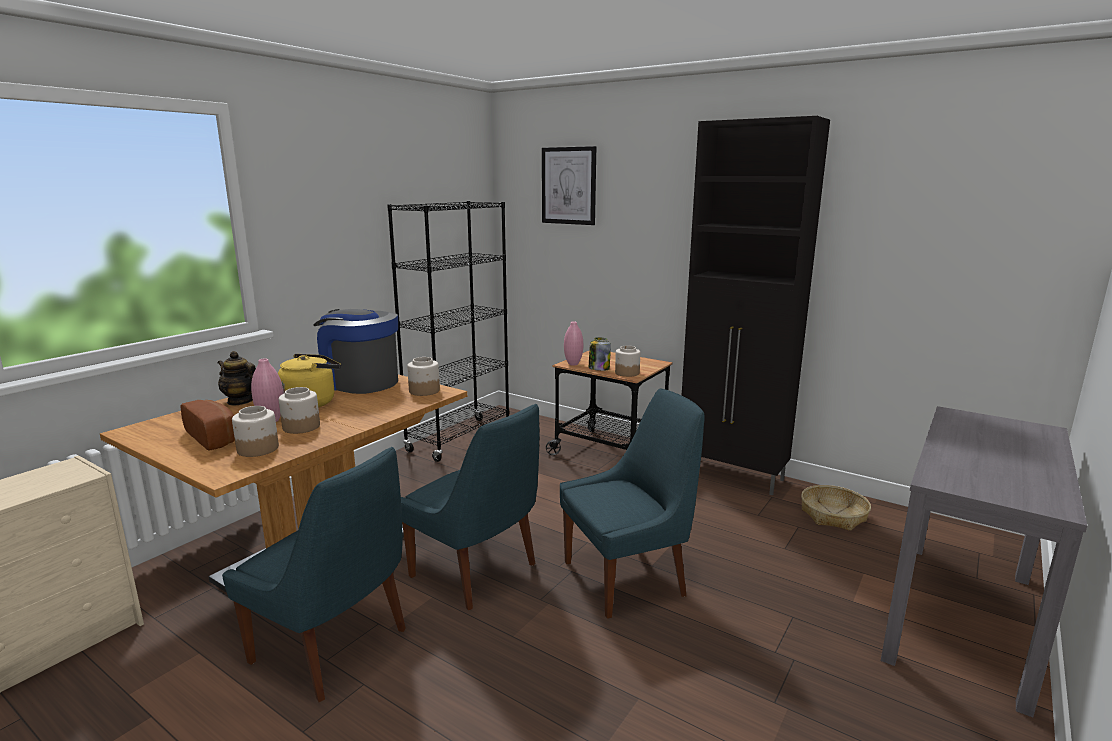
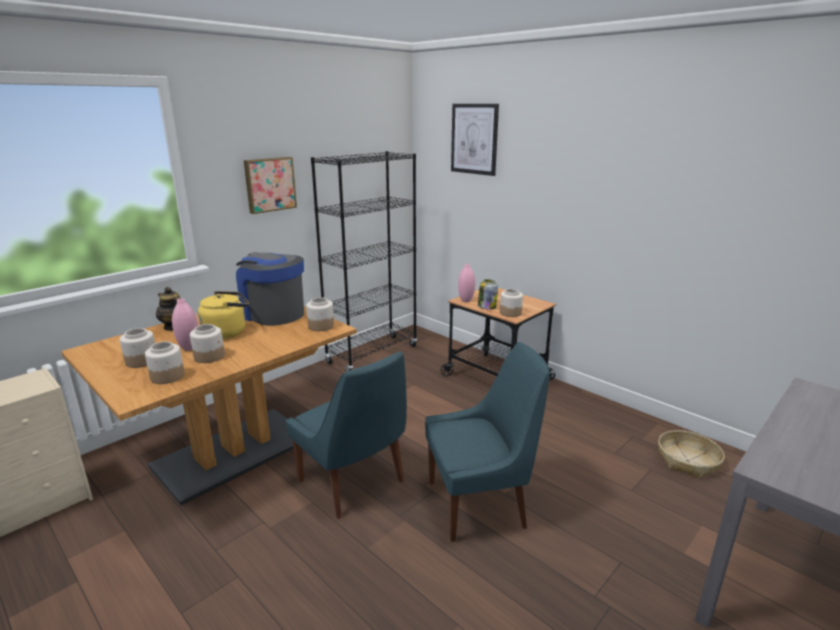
camera: 10 degrees right, 5 degrees up
(215, 437) = (141, 361): bread -> jar
(334, 648) = (224, 539): blue chair -> none
(341, 235) = (269, 184): none -> picture
(733, 476) = (601, 411): black cabinet -> none

